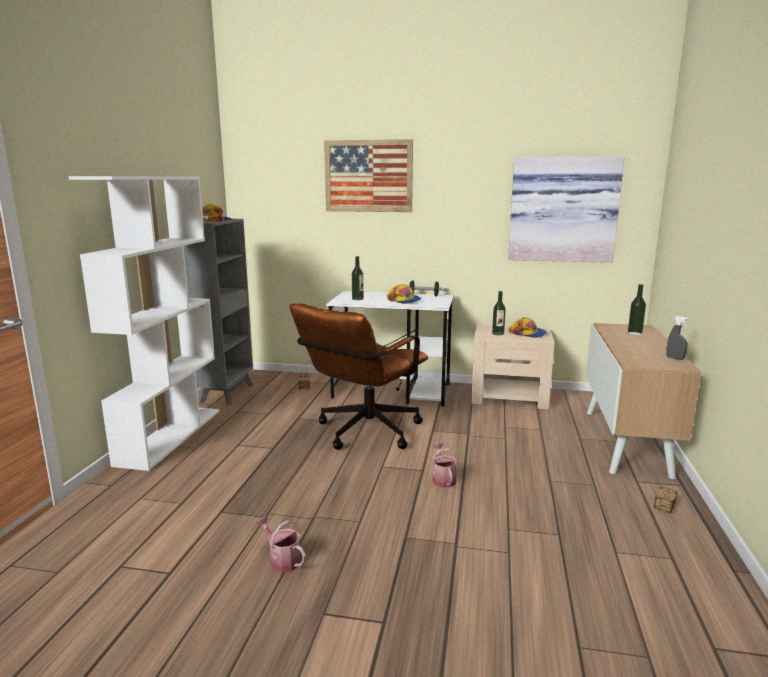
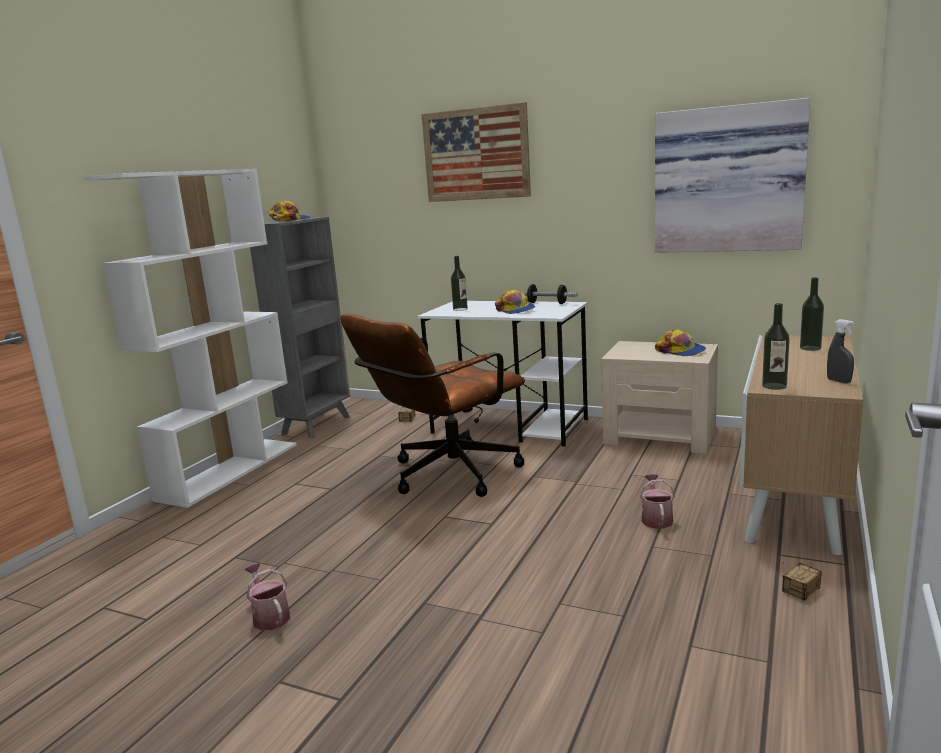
camera: 15 degrees right, 0 degrees up
(443, 479) = (511, 536): watering can -> watering can (656, 519)
(498, 333) = (638, 351): bottle -> bottle (774, 386)

